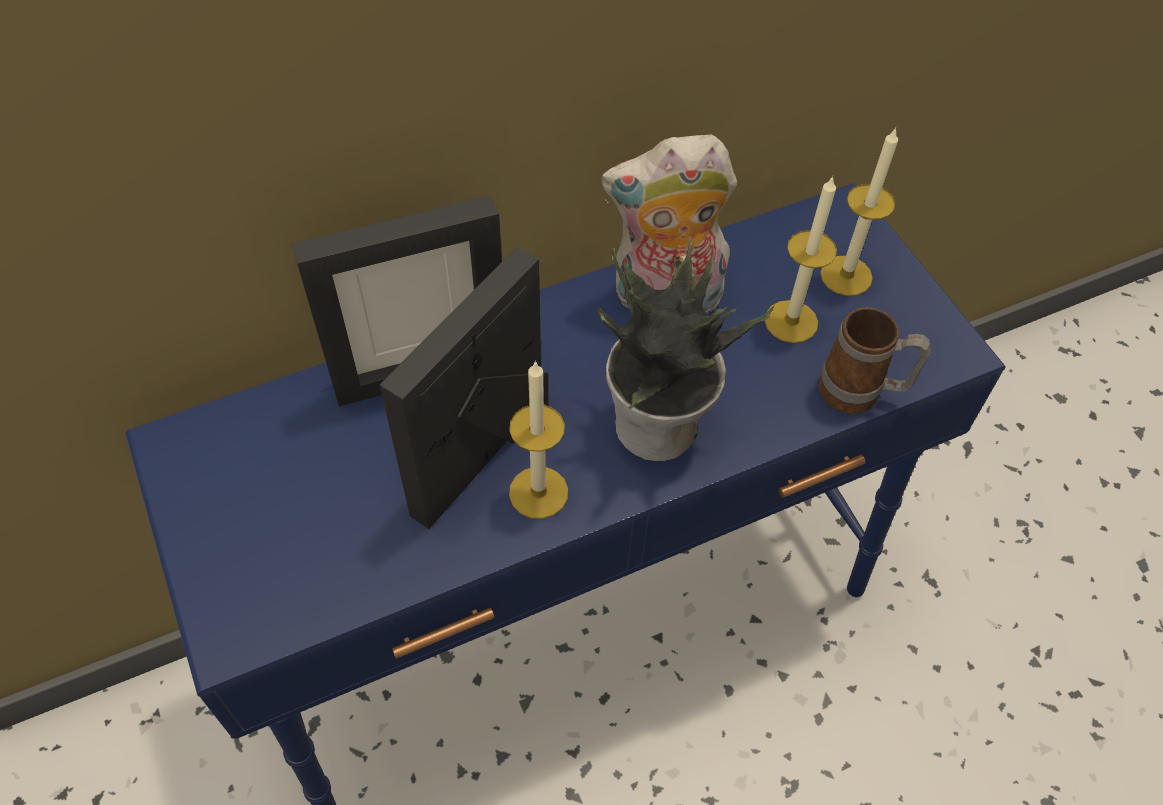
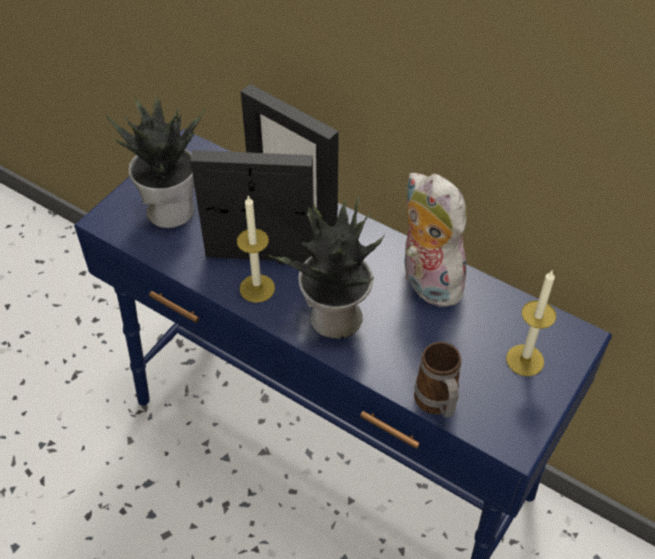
camera: 60 degrees right, 5 degrees down
(289, 529) = (171, 208): none -> potted plant
(791, 321) = (463, 347): candle -> none

